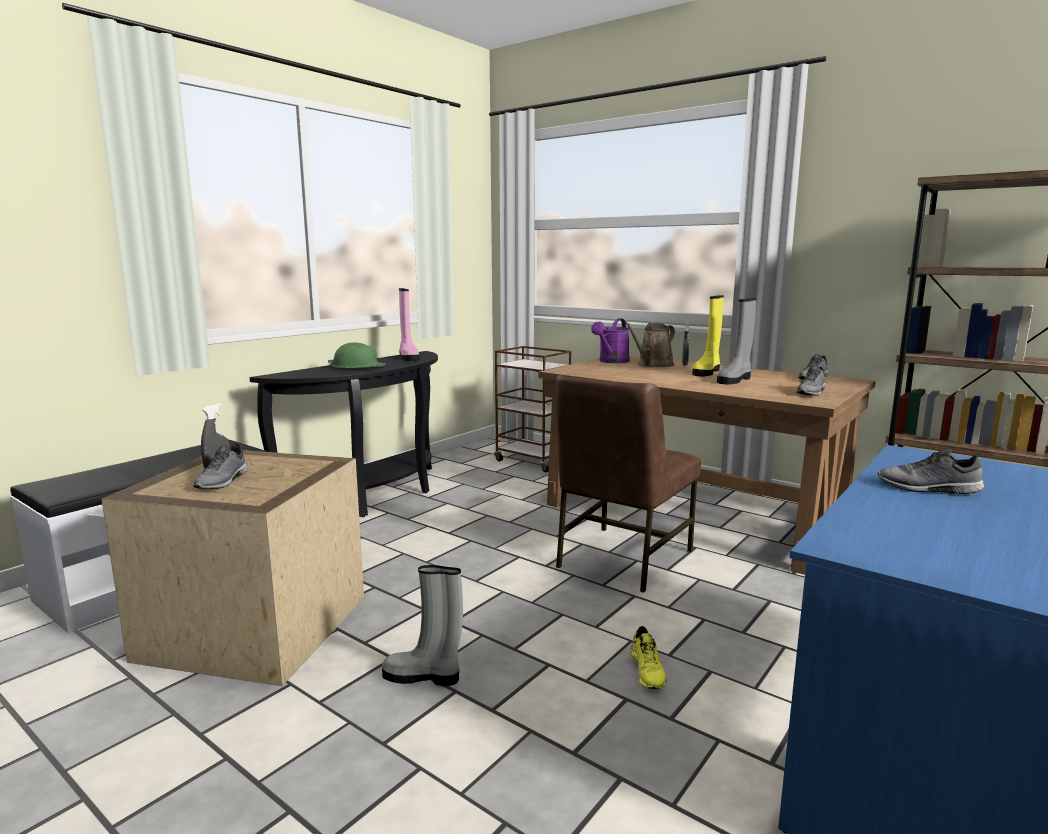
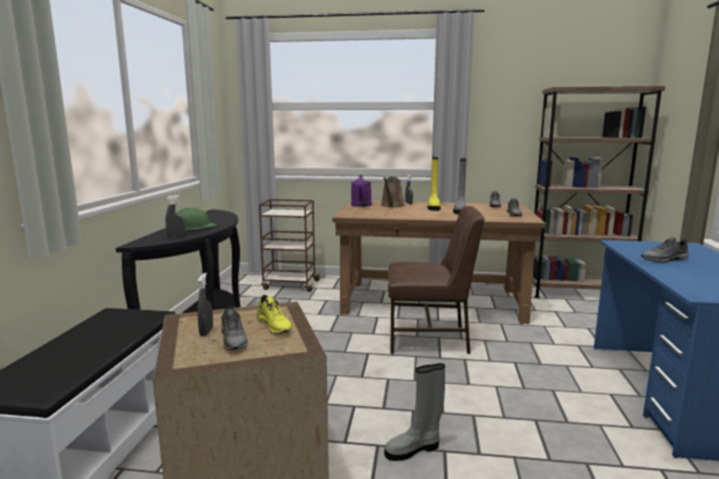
camera: 30 degrees left, 0 degrees up
(322, 372) = (176, 236): none -> grey spray bottle
(408, 357) = (213, 216): pink boot -> none
(622, 558) = (429, 338): brown chair -> brown chair turned 90 degrees counterclockwise
(648, 671) = (525, 400): yellow shoe -> yellow shoe (275, 325)

